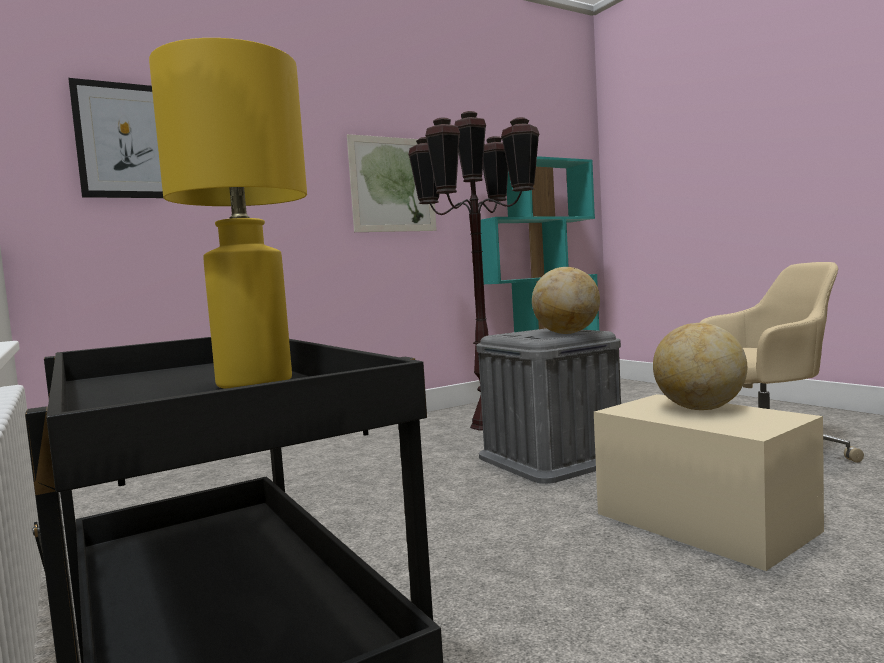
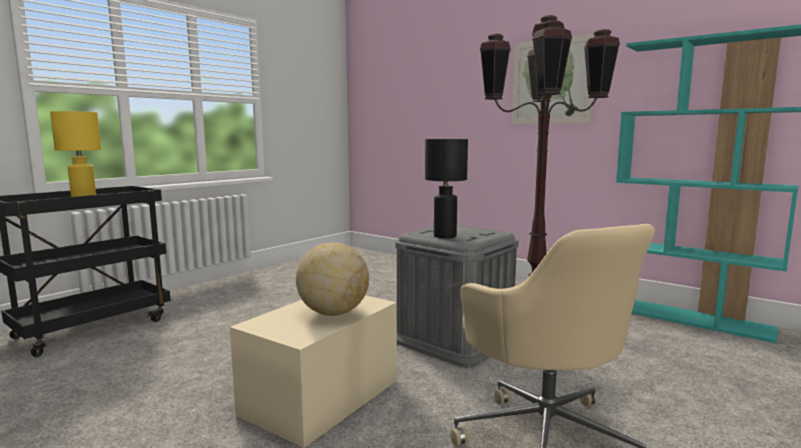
camera: 70 degrees right, 5 degrees up
(127, 141) = (391, 72): picture -> none
(567, 333) = (445, 236): globe -> black table lamp

